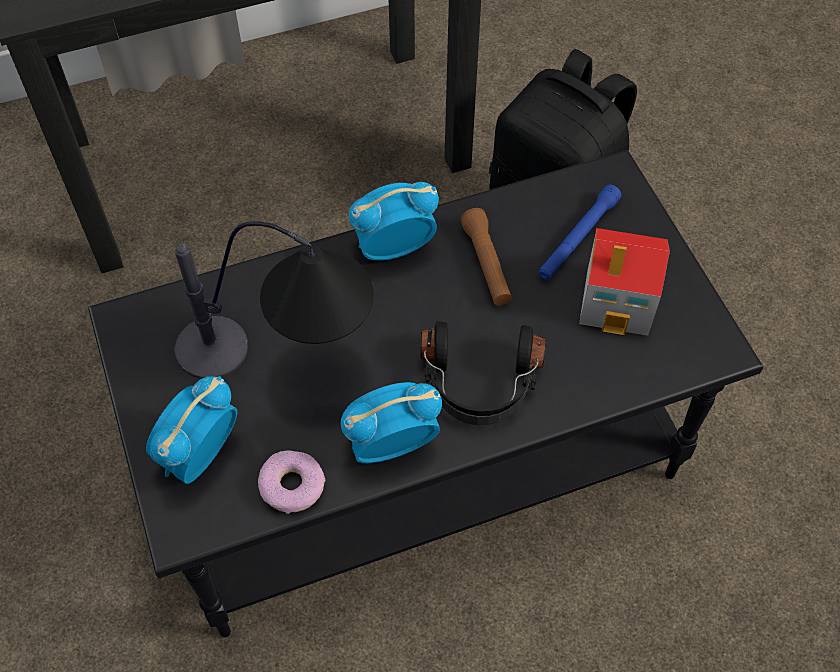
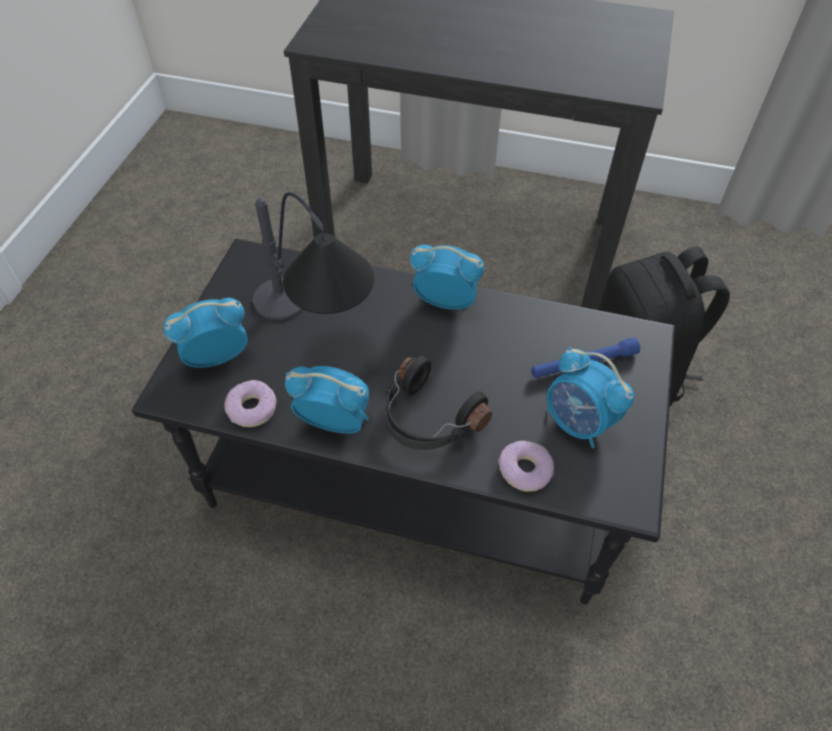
camera: 35 degrees right, 5 degrees down
(486, 264) = (501, 345): brown flashlight -> none
(608, 377) = (525, 470): none -> donut
(618, 302) = (578, 423): toy house -> alarm clock

